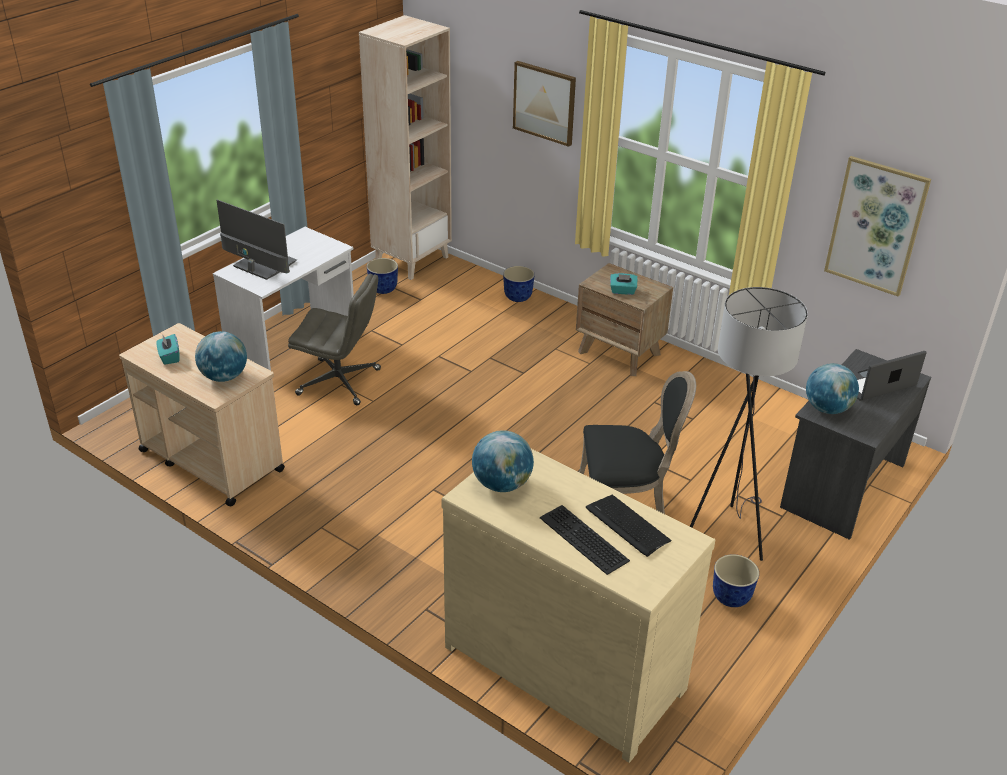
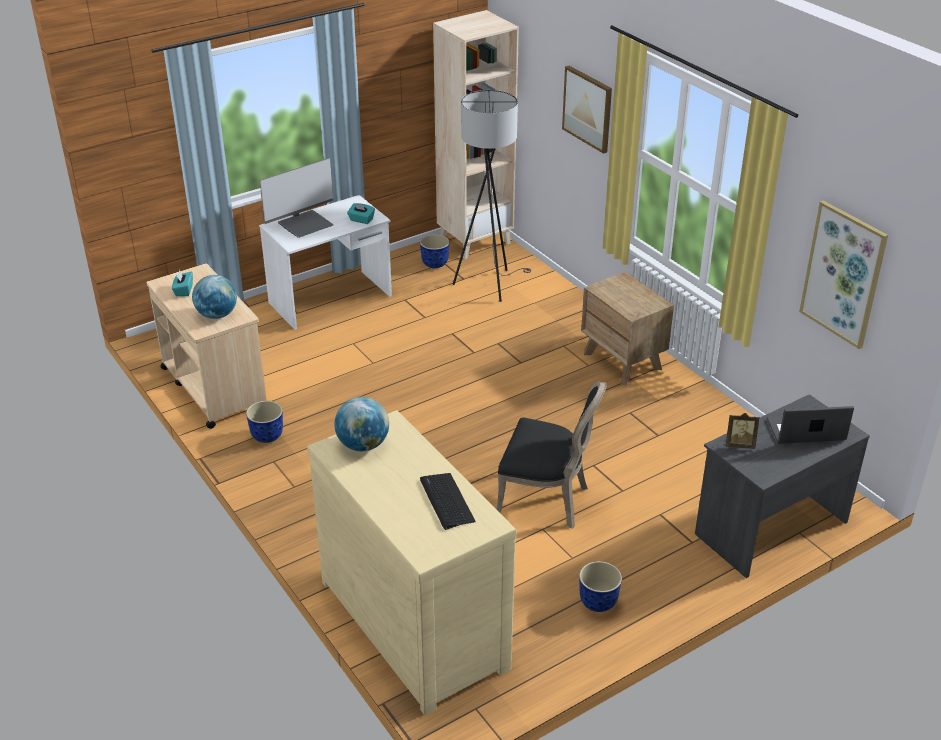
camera: 20 degrees right, 0 degrees up
(264, 265) = (305, 224): monitor -> monitor turned 90 degrees clockwise
(340, 382) = (353, 341): grey office chair -> none
(518, 297) = (555, 292): planter -> planter (267, 436)
(581, 539) = (400, 503): keyboard -> none
(622, 291) = (621, 300): turquoise tissue box -> turquoise tissue box (361, 220)
(725, 532) = (627, 544): grey floor lamp -> grey floor lamp (489, 283)
(827, 408) = (739, 444): globe -> picture frame

